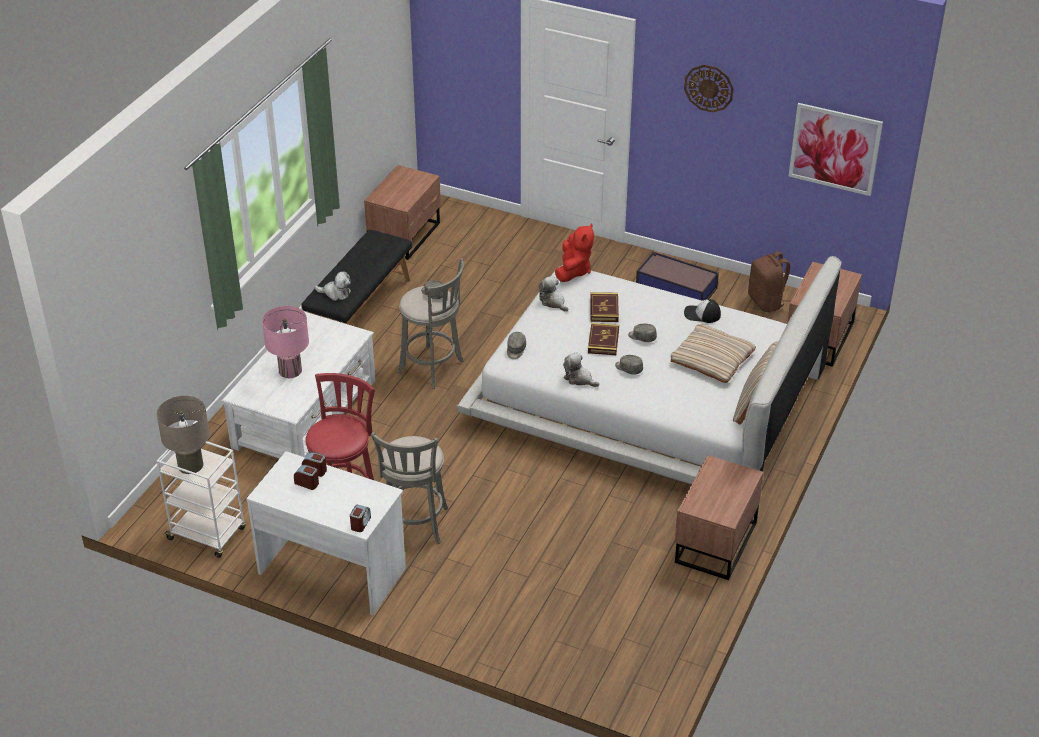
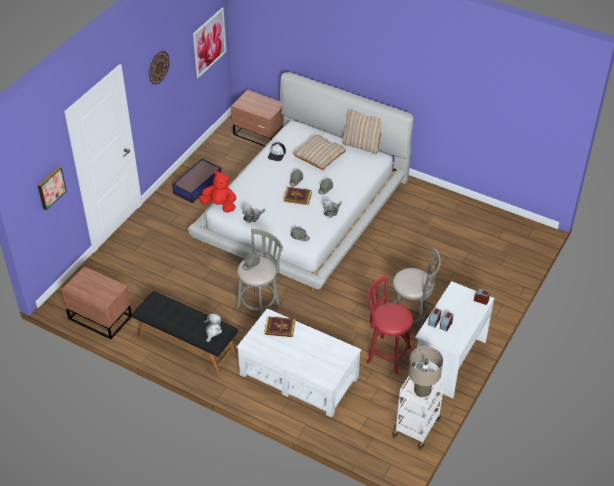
camera: 85 degrees left, 5 degrees up
(290, 370) = (305, 352): pink table lamp -> none
(473, 65) = (50, 187): none -> picture
(604, 309) = (265, 194): book -> book (280, 328)
(713, 543) = (427, 196): brown nightstand -> none
(767, 302) = (221, 149): brown backpack -> none

